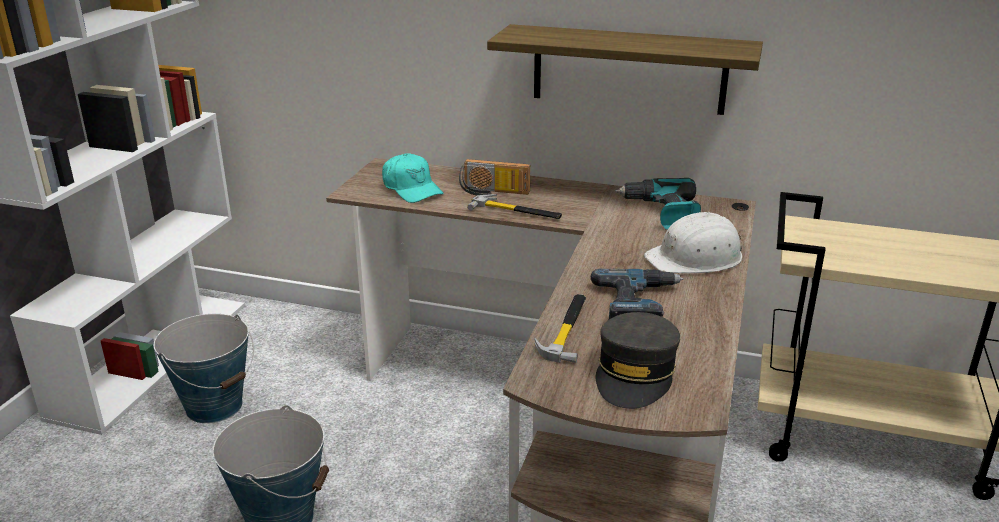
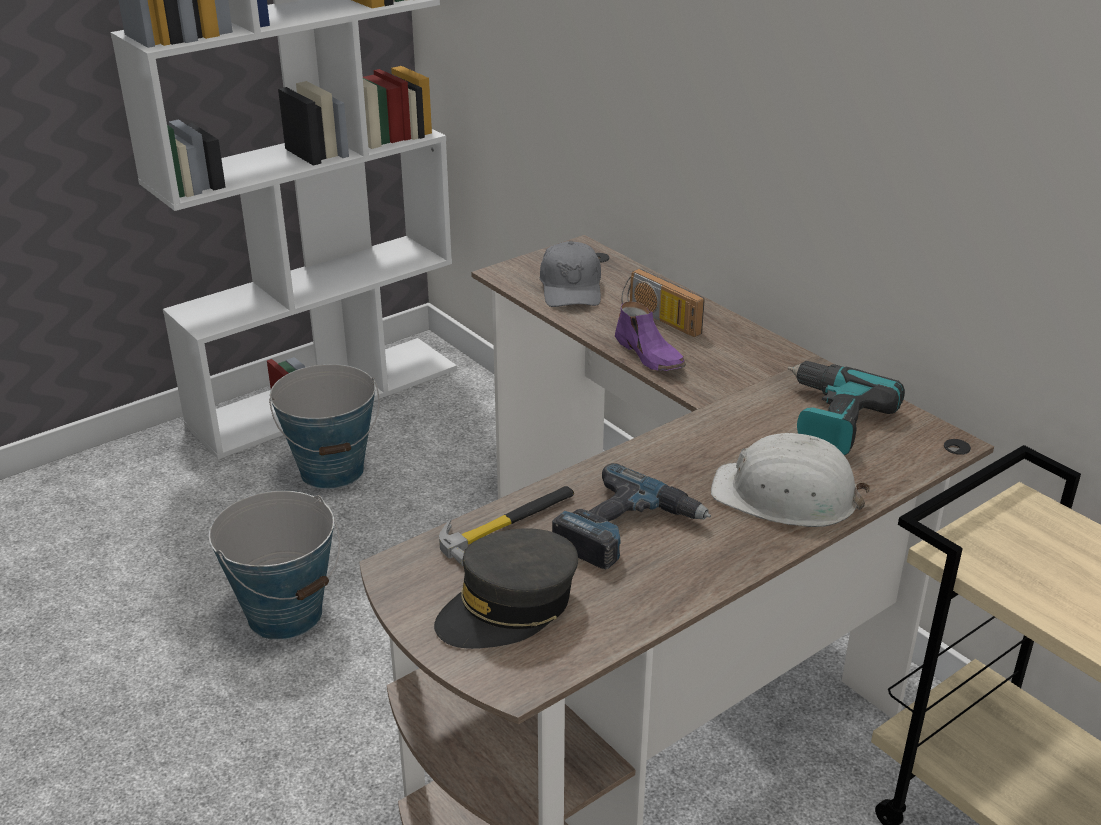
camera: 35 degrees right, 5 degrees up
(412, 189) = (571, 288): turquoise cap -> grey cap
(516, 211) = (650, 355): hammer -> purple shoe
(628, 69) = (861, 201): shelf -> none

